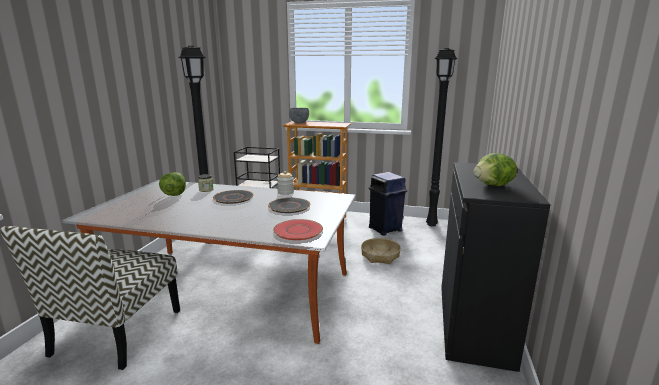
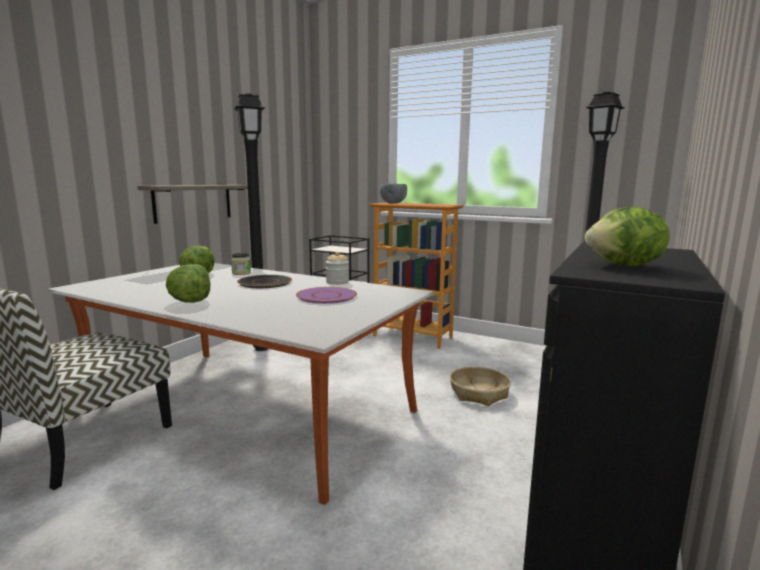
camera: 15 degrees right, 5 degrees down
(149, 133) = (193, 202): none -> shelf
(195, 221) = (190, 301): none -> lettuce
(289, 206) = (327, 296): black plate -> purple plate
(298, 231) = (309, 324): red plate -> none
(385, 229) = (502, 359): blue trash can -> none

